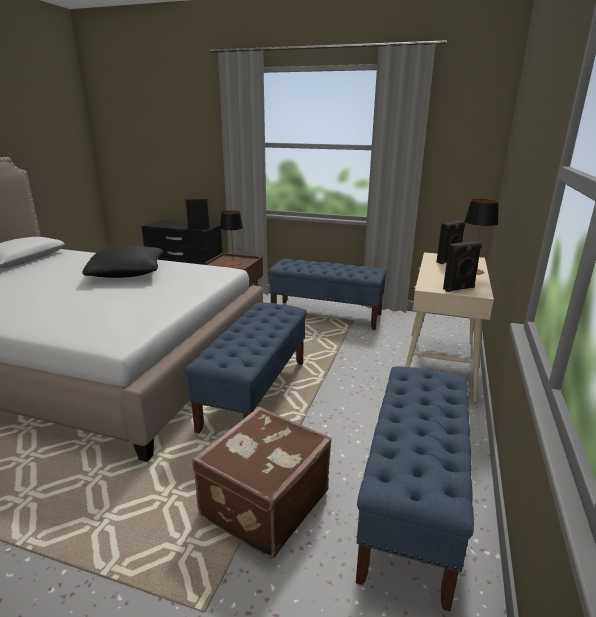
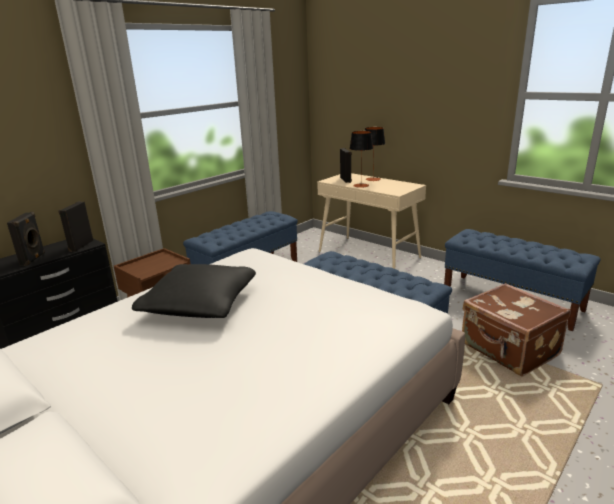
camera: 65 degrees left, 0 degrees up
(233, 263) = (159, 265): table lamp -> table lamp (361, 185)
(459, 289) = (404, 187): black speaker -> black speaker (33, 259)

